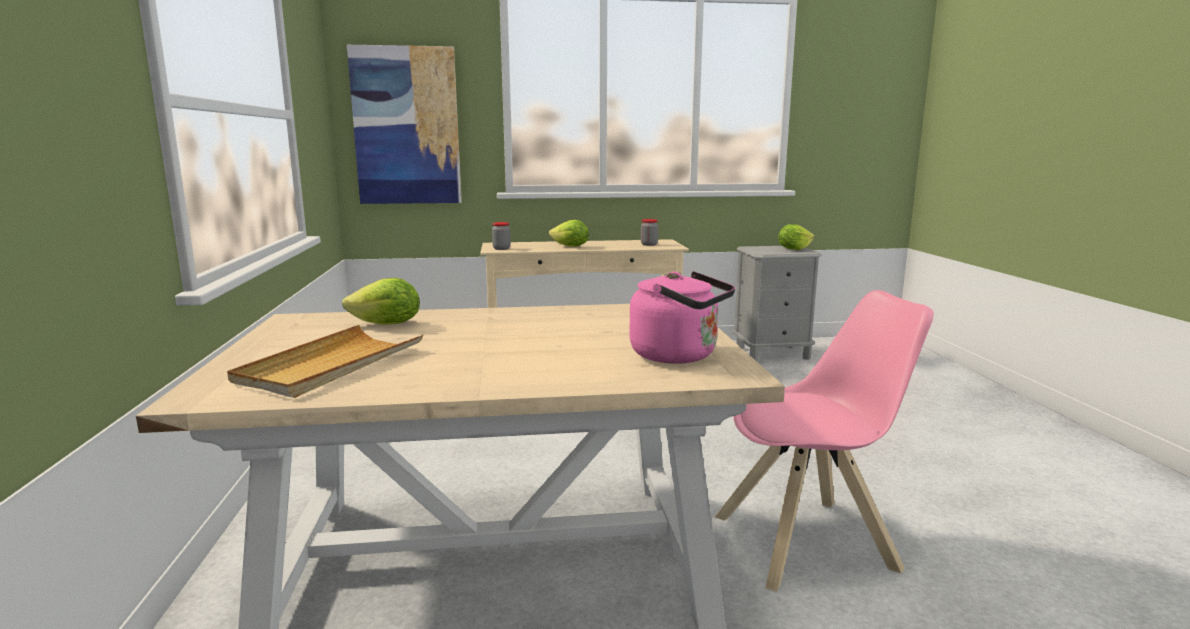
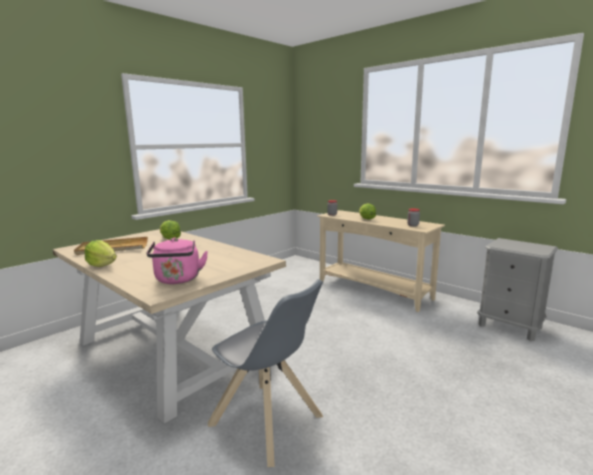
camera: 50 degrees right, 0 degrees up
(406, 126) = (320, 146): picture -> none
(793, 249) = (534, 248): lettuce -> lettuce (102, 265)
(809, 542) = (268, 422): pink chair -> grey chair

